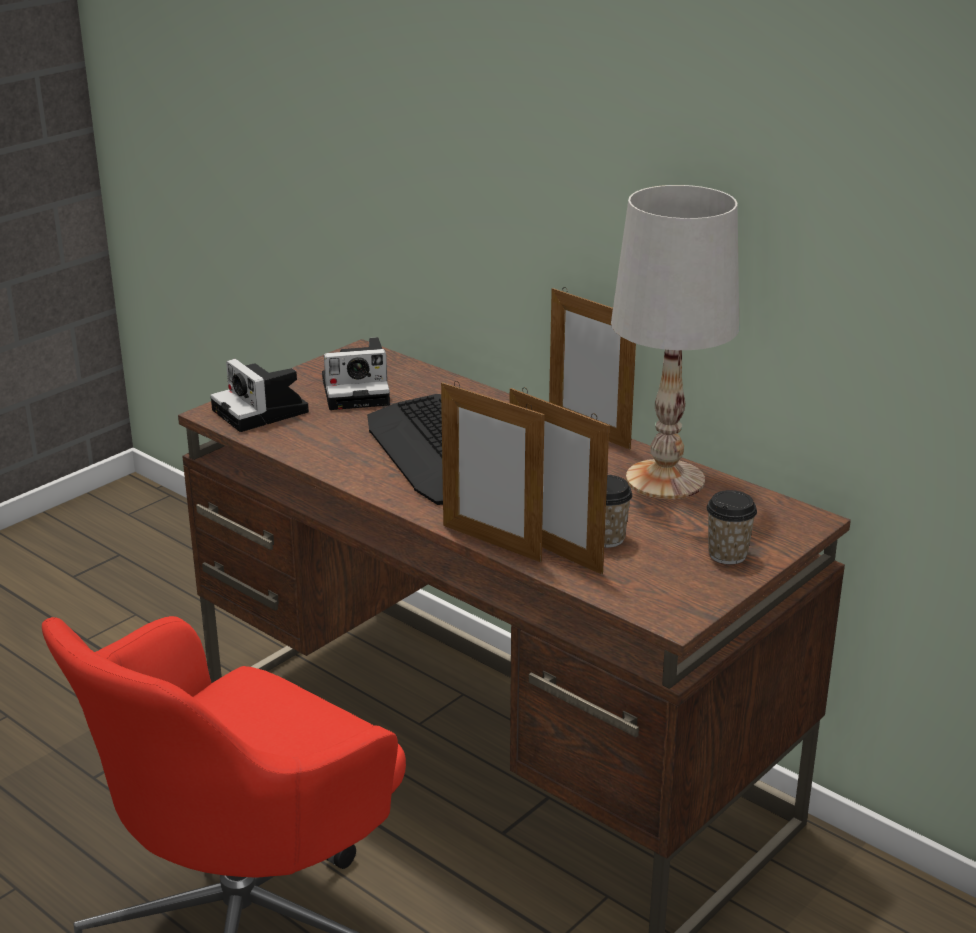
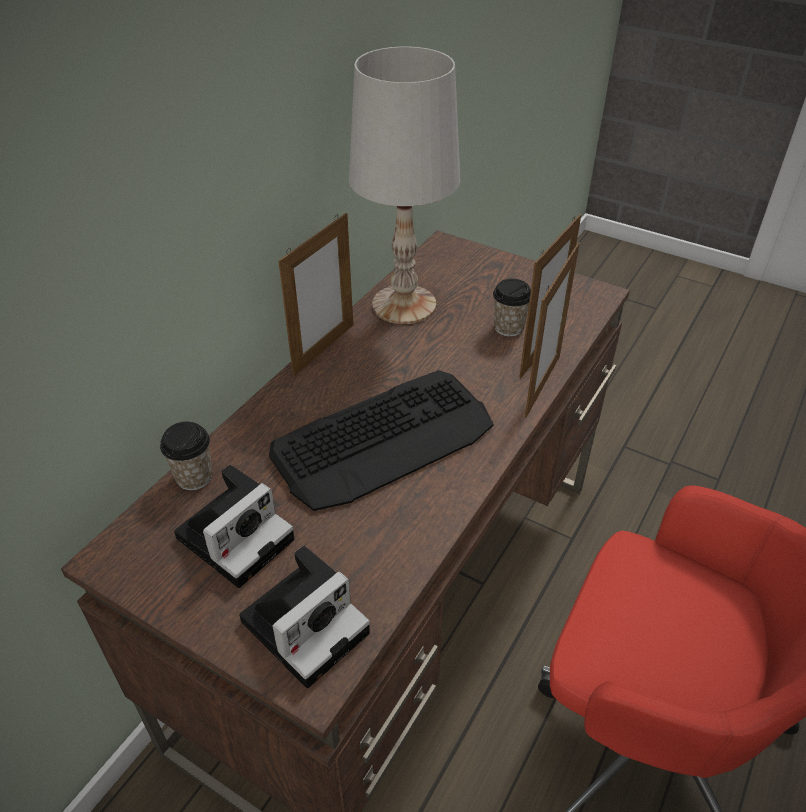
camera: 100 degrees left, 15 degrees up
(359, 391) = (237, 535): camera -> camera turned 60 degrees clockwise
(727, 554) = (508, 274): cup -> cup (194, 477)

